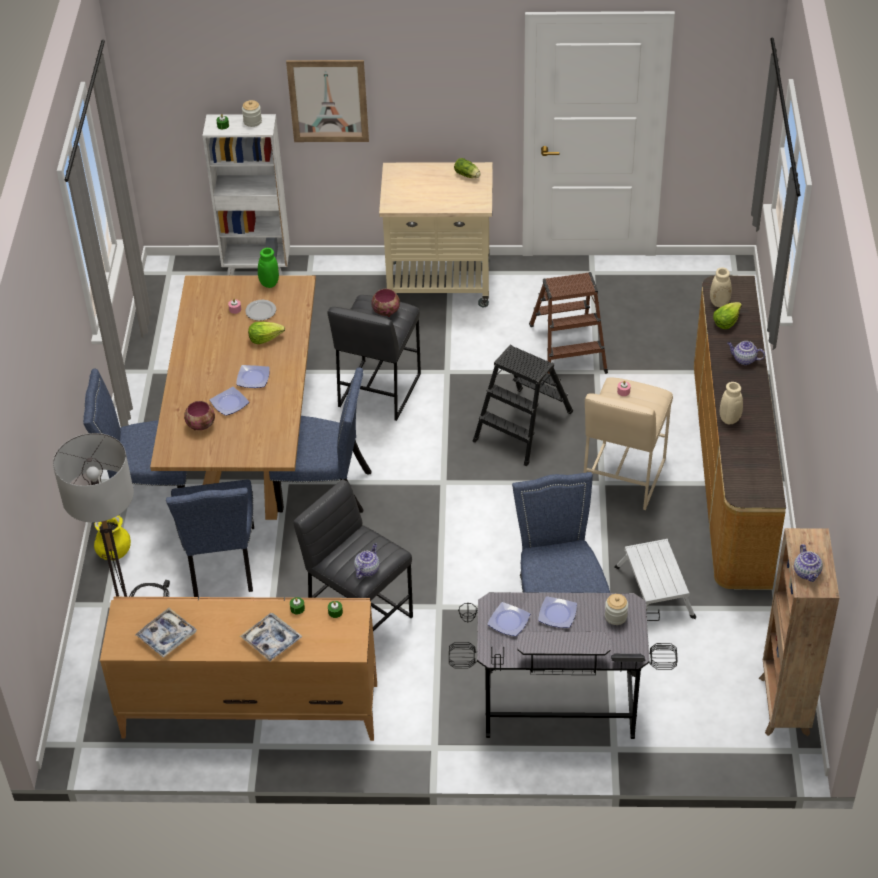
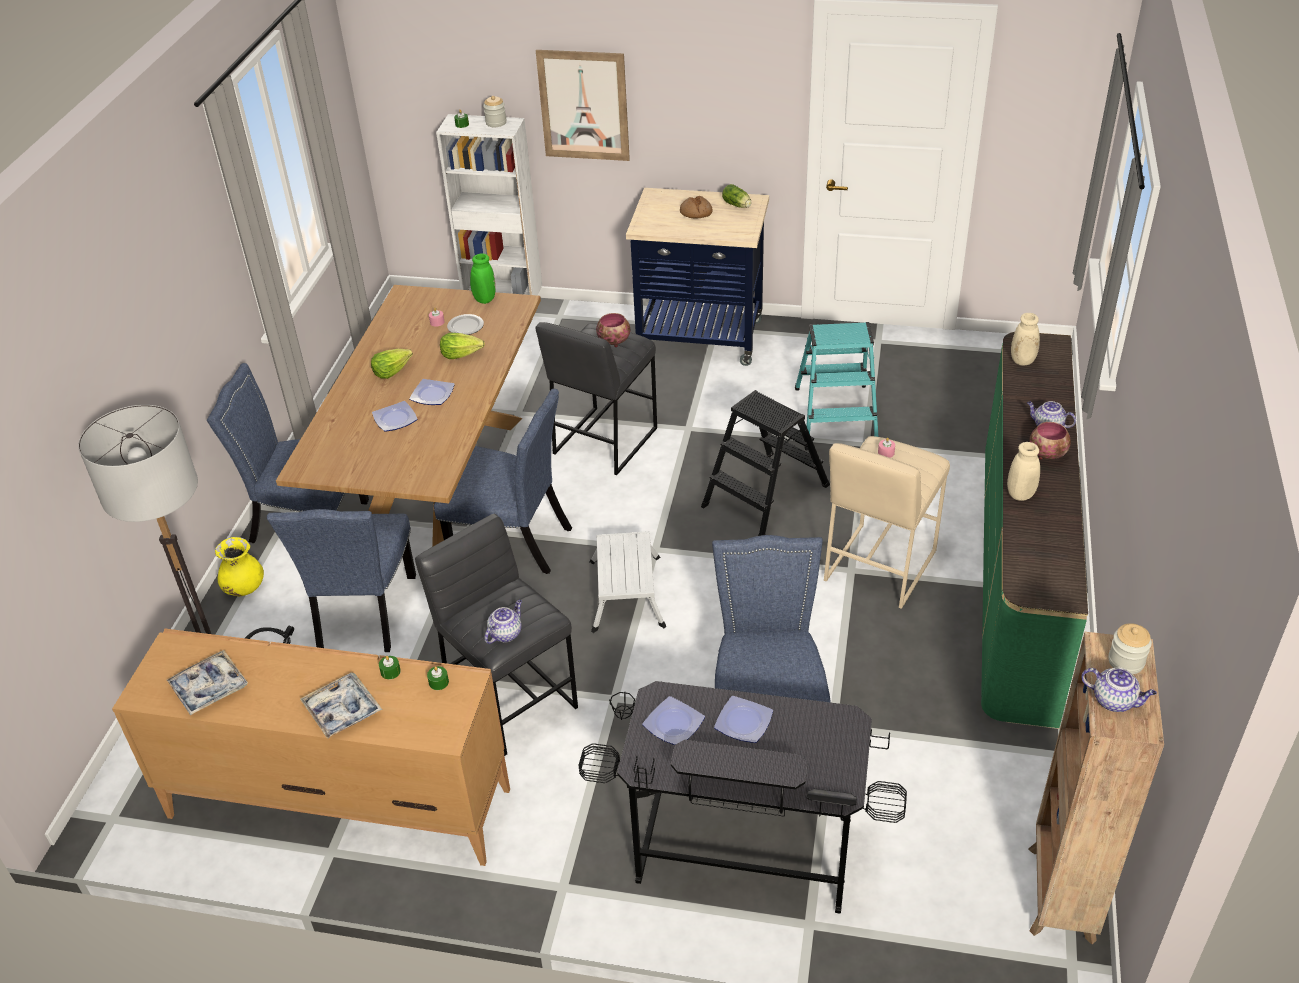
camera: 10 degrees right, 5 degrees down
(202, 425) = (354, 439): bowl -> bowl (1048, 454)
(434, 186) = (696, 213): none -> bread
(439, 284) = (700, 338): beige cart -> blue cart
(567, 348) = (835, 416): brown step ladder -> turquoise step ladder
(615, 616) = (825, 735): jar -> jar (1126, 661)
(654, 591) = (898, 712): white step ladder -> white step ladder (626, 593)
(726, 321) = (1029, 382): lettuce -> lettuce (391, 371)
(730, 467) = (1018, 568): brown cabinet -> green cabinet
(807, 573) = (1115, 701): teapot -> teapot turned 60 degrees counterclockwise

